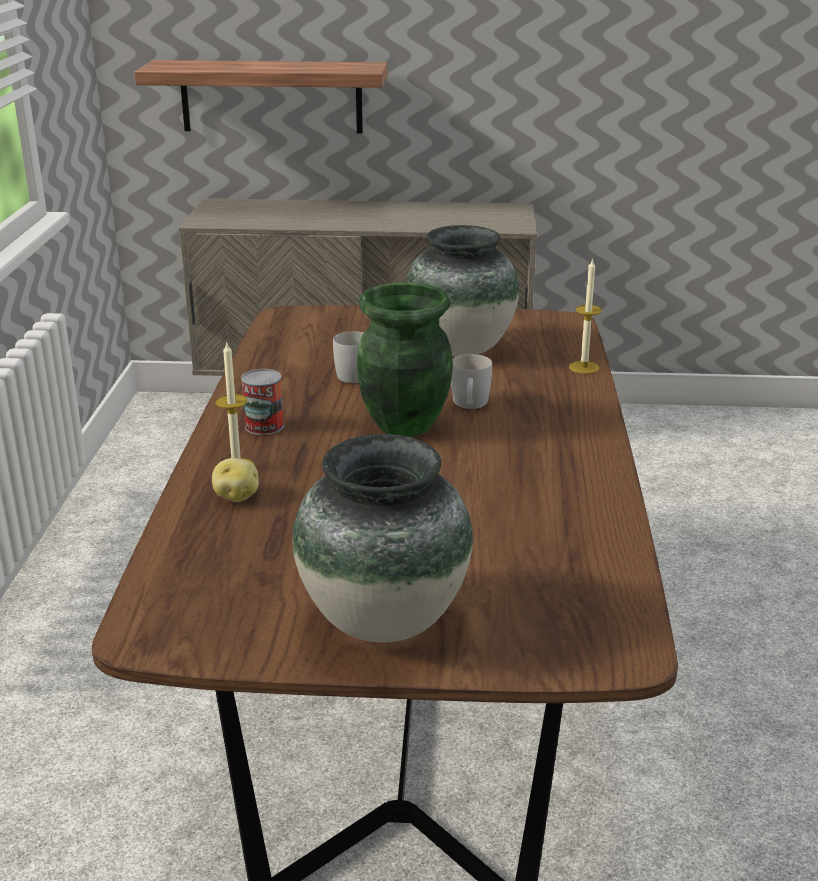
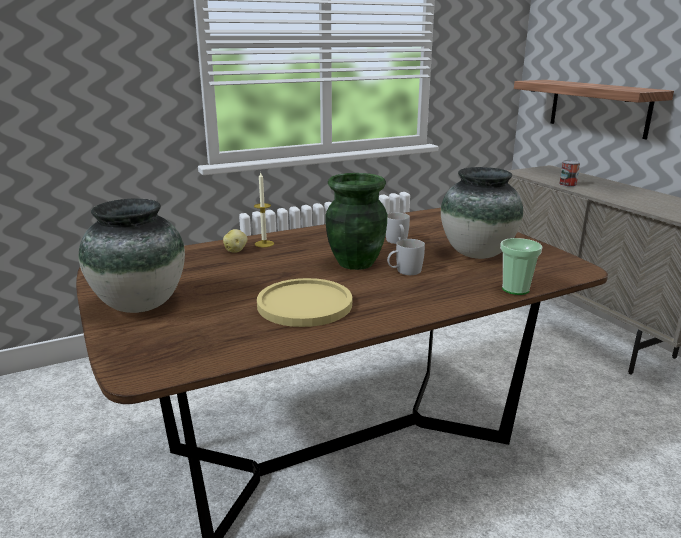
camera: 60 degrees right, 5 degrees down
(264, 426) = (313, 238): can -> can (567, 184)
(509, 493) = (304, 304): none -> yellow plate
(584, 367) = (515, 289): candle -> cup

